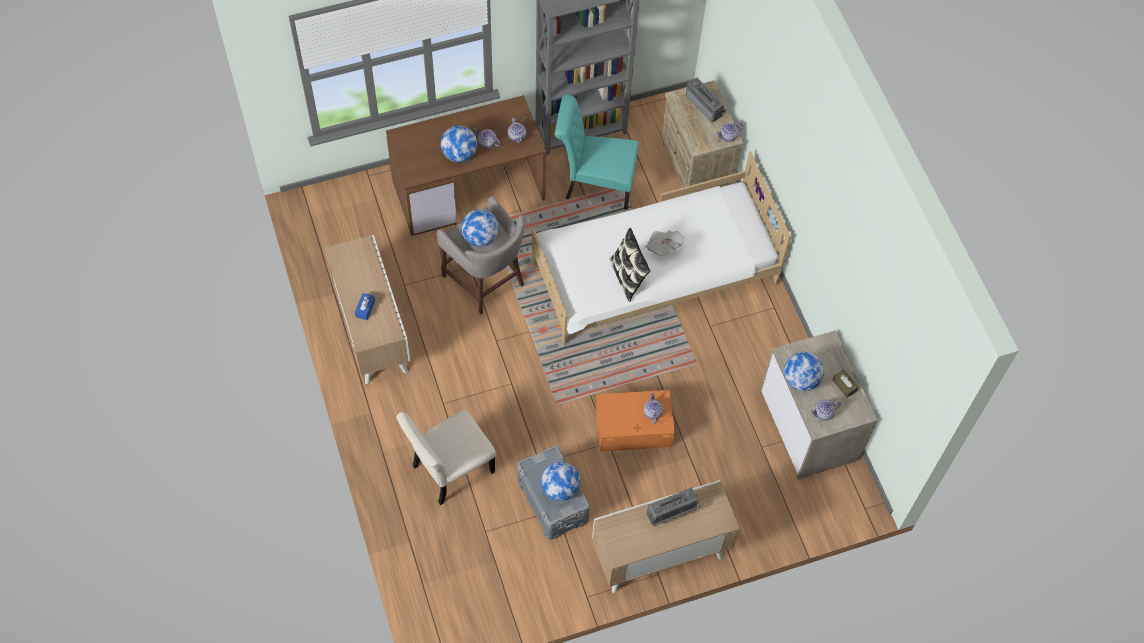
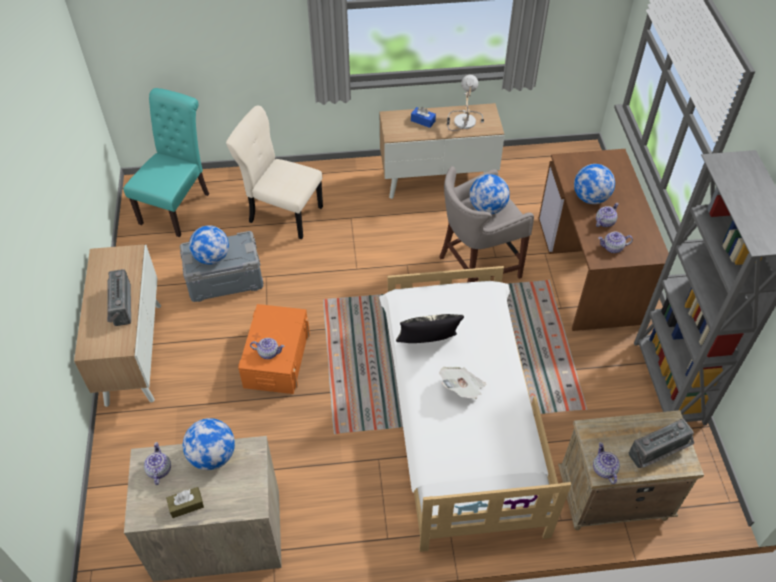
camera: 105 degrees right, 10 degrees down
(358, 273) = (462, 120): none -> table lamp
(450, 470) = (283, 213): beige chair -> beige chair turned 45 degrees counterclockwise
(594, 185) = (589, 381): turquoise chair -> turquoise chair (178, 205)

